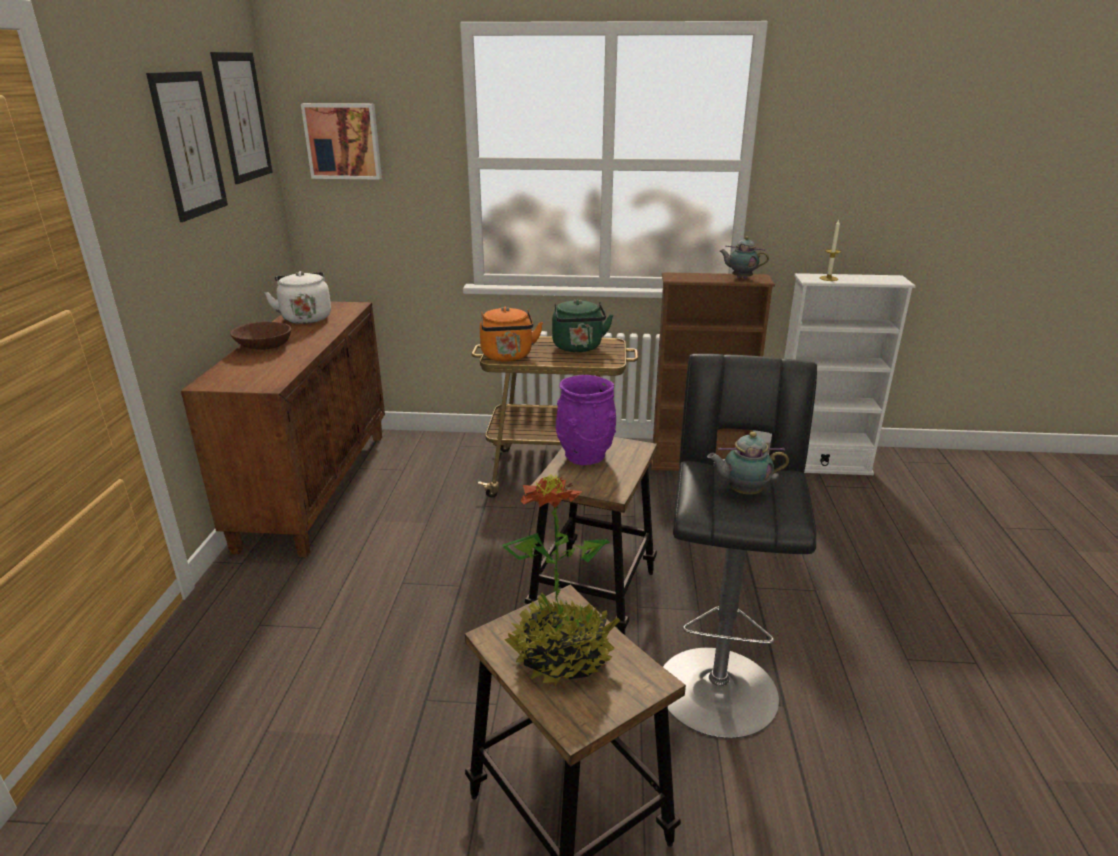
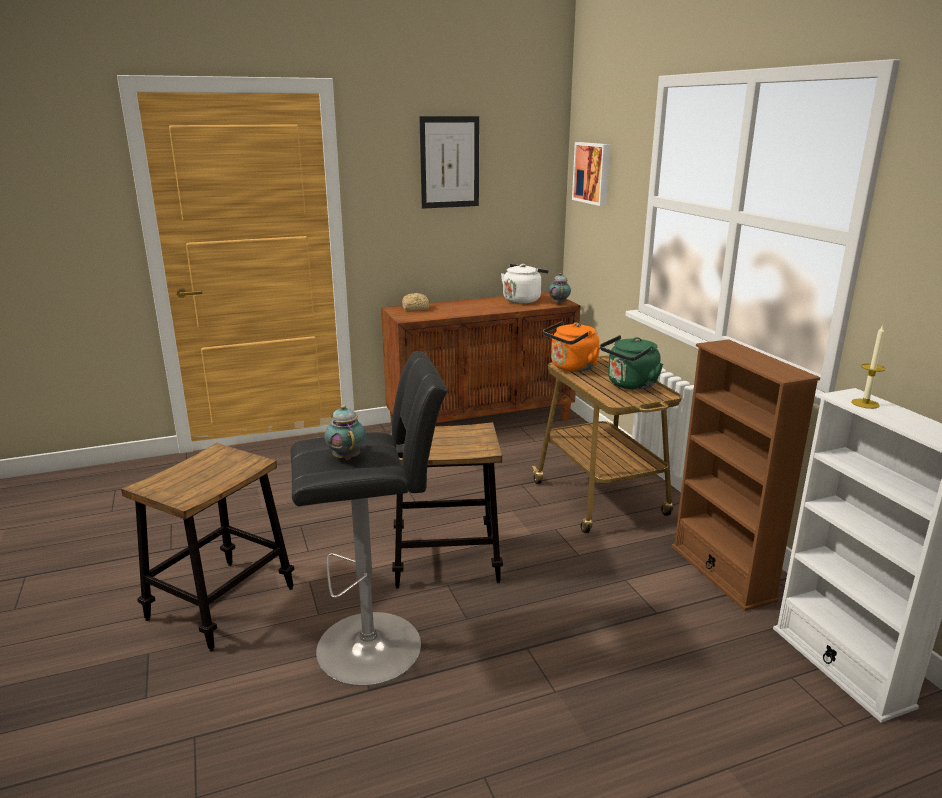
camera: 65 degrees right, 5 degrees down
(231, 373) = (414, 308): none -> bread
(242, 117) = (523, 149): picture -> none
(263, 346) = (462, 304): brown bowl -> none
(562, 654) = (205, 471): potted plant -> none
(585, 456) = (454, 434): purple vase -> none
(740, 278) = (771, 366): teapot -> teapot (559, 303)

